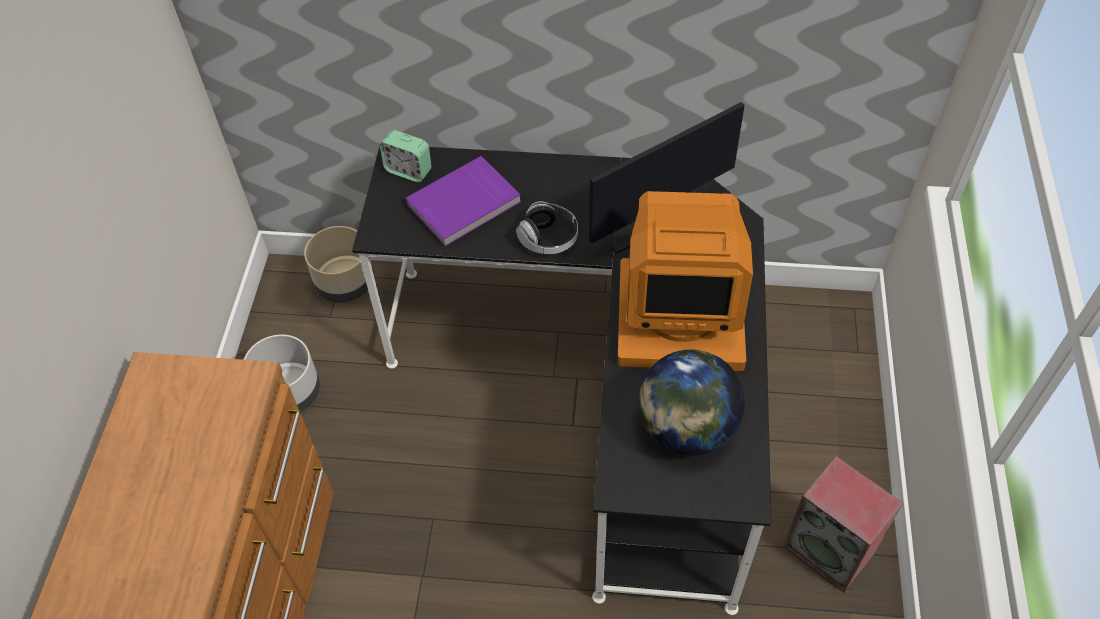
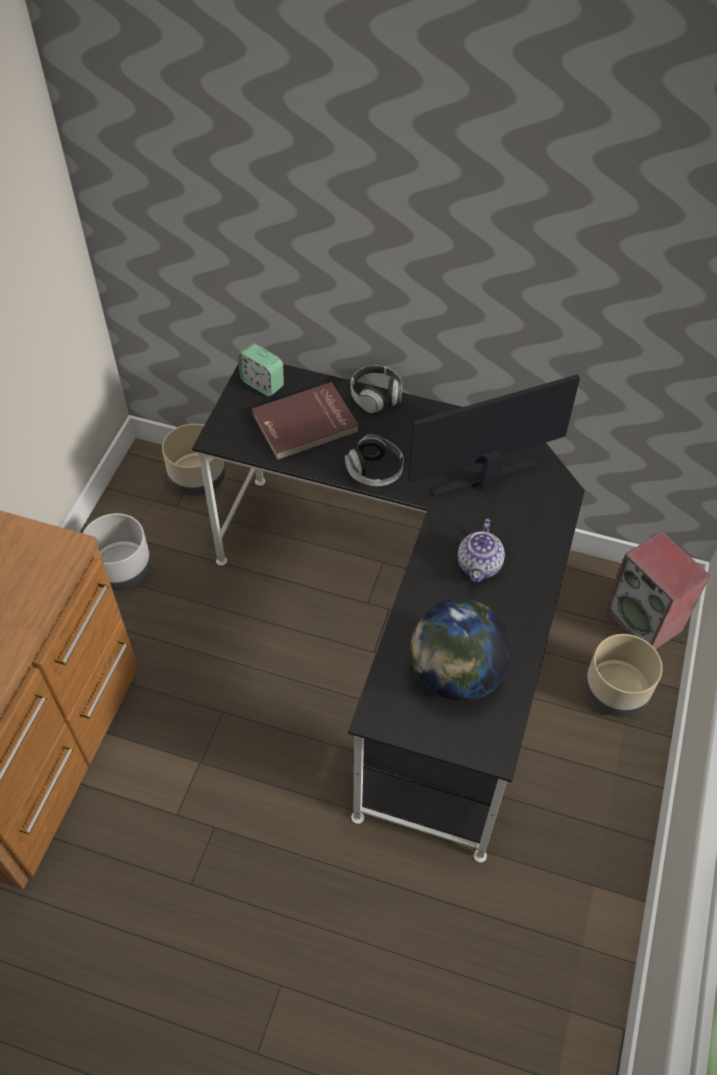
camera: 10 degrees right, 0 degrees up
(464, 204) = (305, 424): purple book -> red book
(529, 163) = (376, 397): none -> headphones
(680, 314) = (480, 565): monitor -> teapot
(822, 415) = (616, 692): none -> beige planter
(830, 549) = (590, 821): speaker -> speaker (644, 621)

